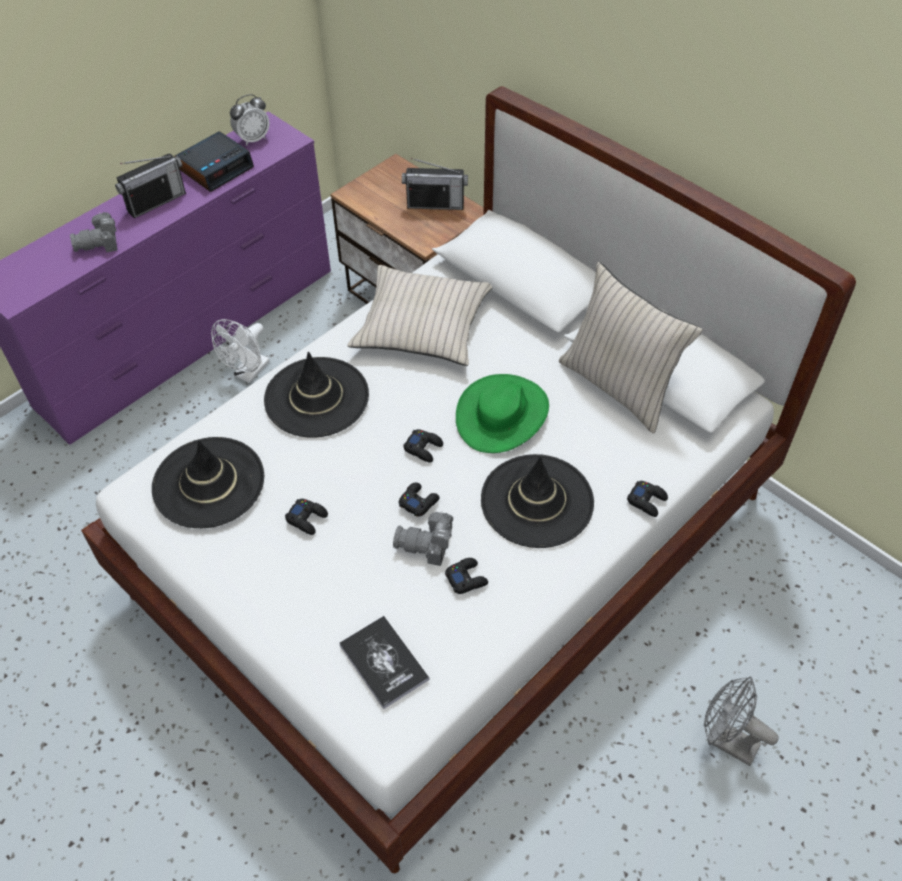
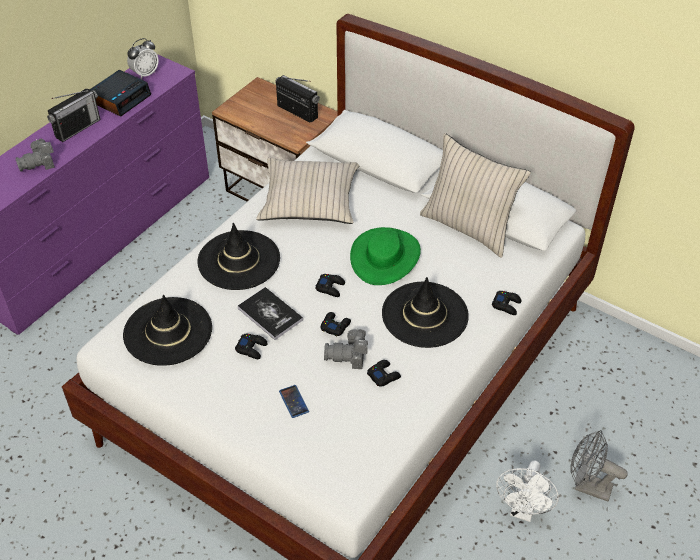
camera: 10 degrees left, 5 degrees down
(248, 373) = (157, 263): white fan -> white fan (523, 510)
(344, 599) = (293, 401): none -> phone
(384, 662) = (334, 442): book -> book (270, 314)
(435, 204) = (297, 112): radio -> radio turned 135 degrees counterclockwise

